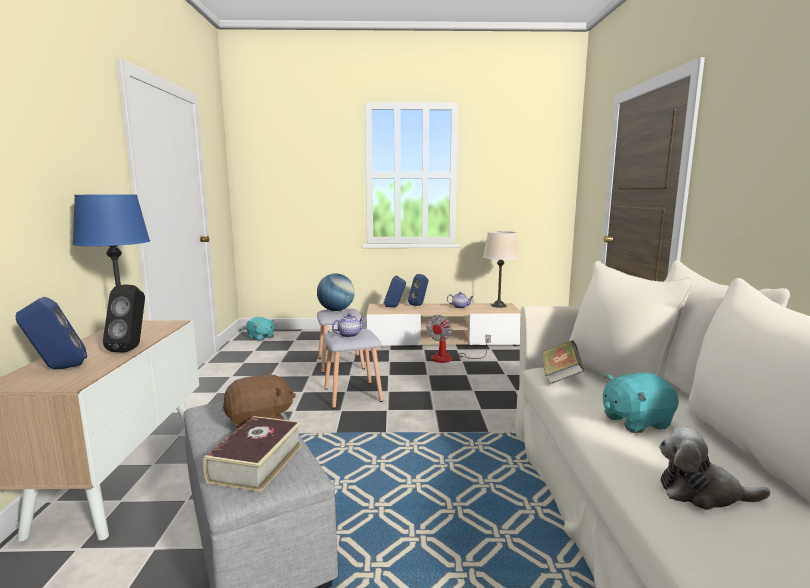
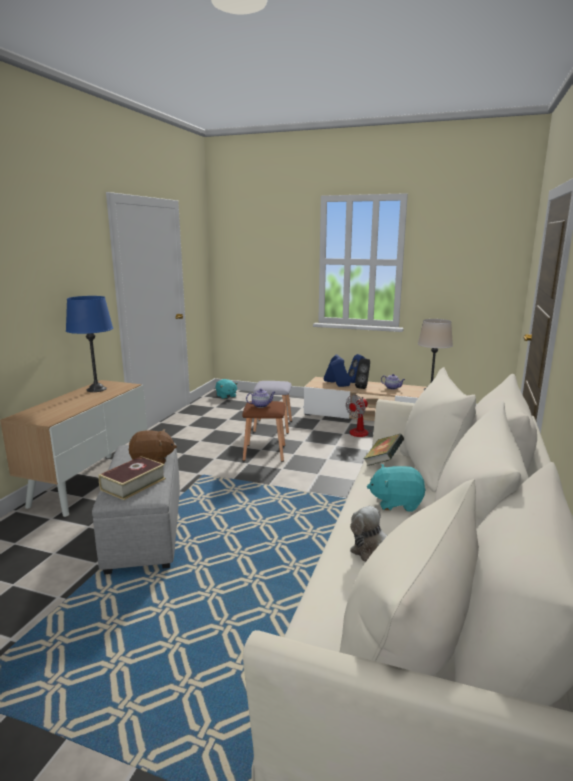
camera: 20 degrees right, 5 degrees up
(57, 369) = (47, 411): blue speaker -> blue speaker (339, 386)
(131, 349) = (92, 402): black speaker -> black speaker (363, 387)
(336, 310) = (270, 382): globe -> none
(353, 394) = (265, 452): grey stool -> brown stool

